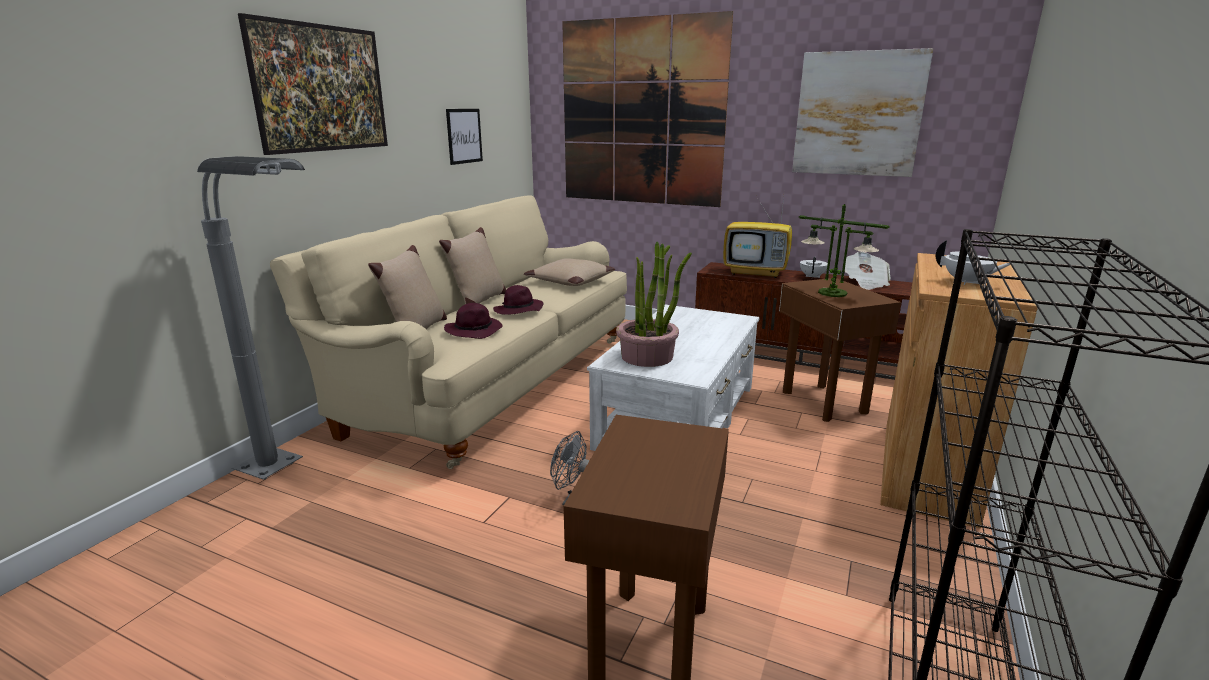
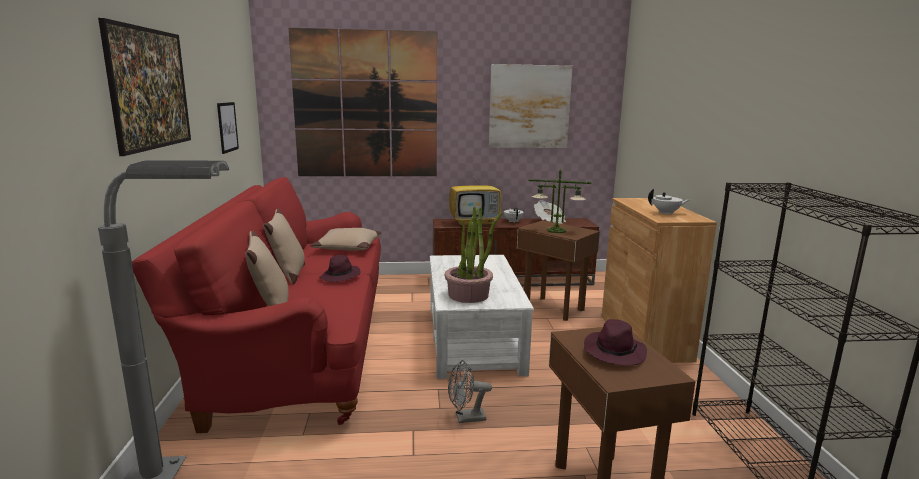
camera: 30 degrees left, 5 degrees down
(474, 330) = (328, 299): purple hat -> purple hat (613, 352)
(491, 381) = (299, 346): beige sofa -> red sofa

